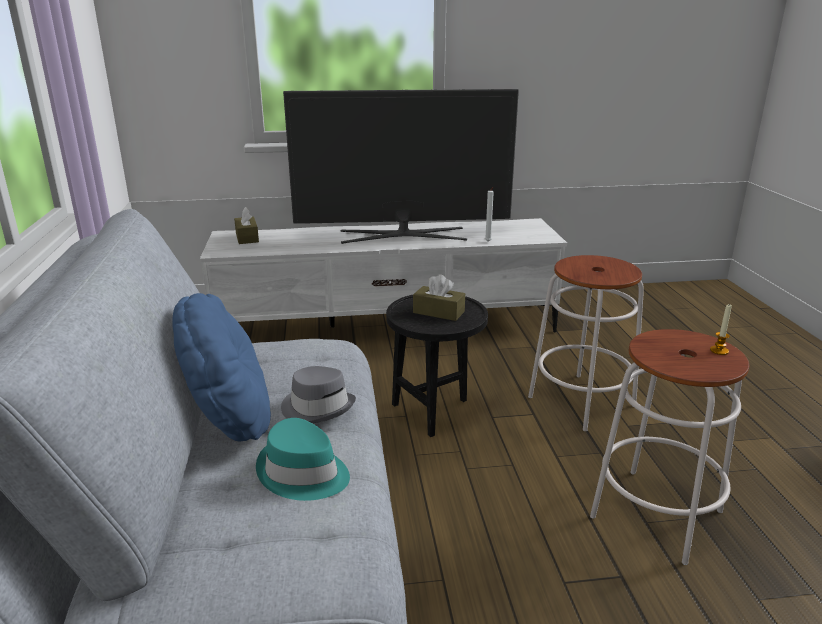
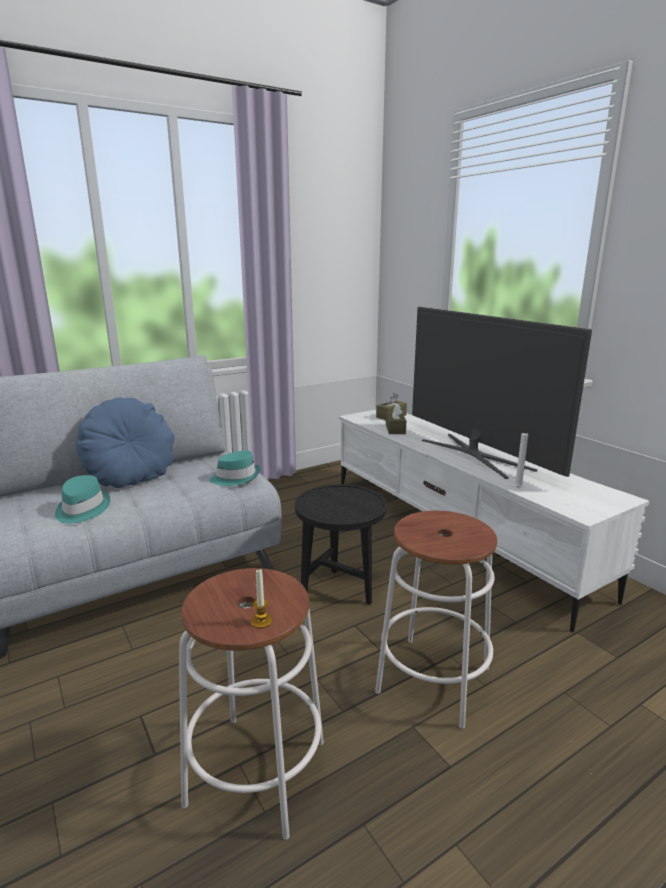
camera: 65 degrees right, 5 degrees down
(314, 349) = (236, 477): none -> turquoise hat
(317, 407) = (158, 496): grey hat -> none
(438, 312) = (343, 504): brown tissue box -> brown tissue box (395, 429)

